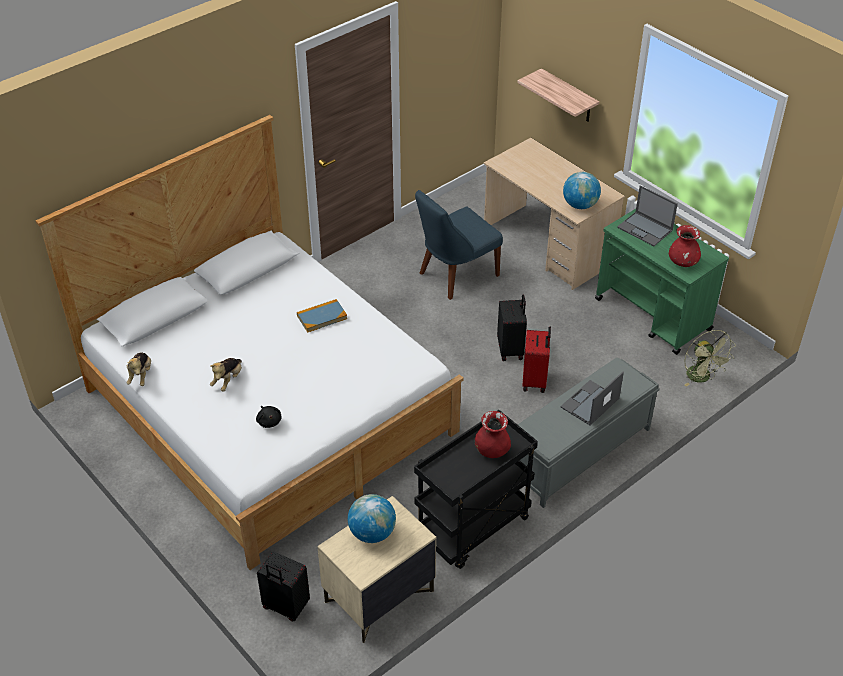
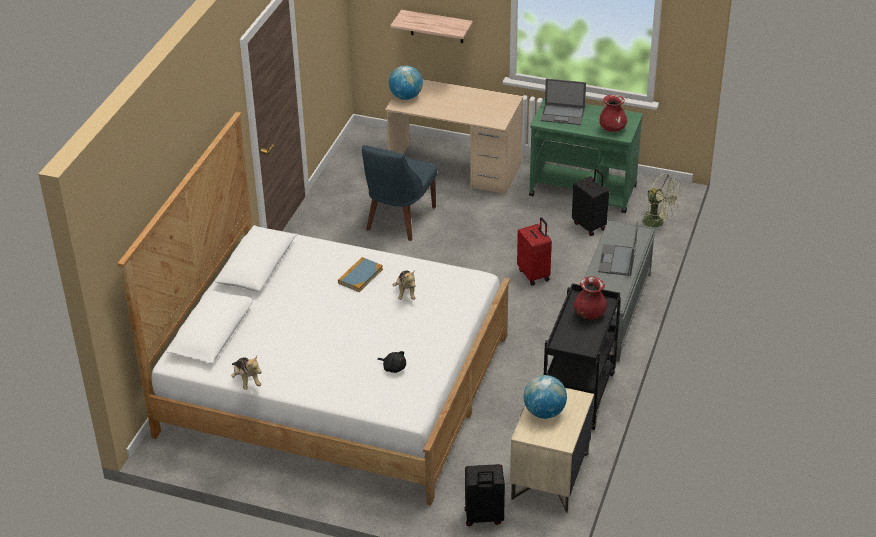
camera: 30 degrees left, 5 degrees down
(228, 380) = (327, 353): plush toy -> plush toy (406, 292)
(511, 350) = (495, 259): black suitcase -> black suitcase (590, 225)
(580, 205) = (494, 115): globe -> globe (406, 97)

